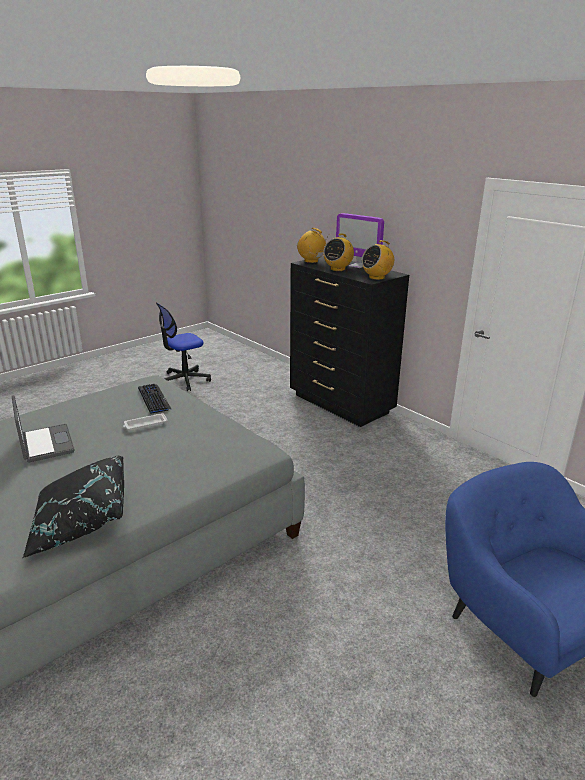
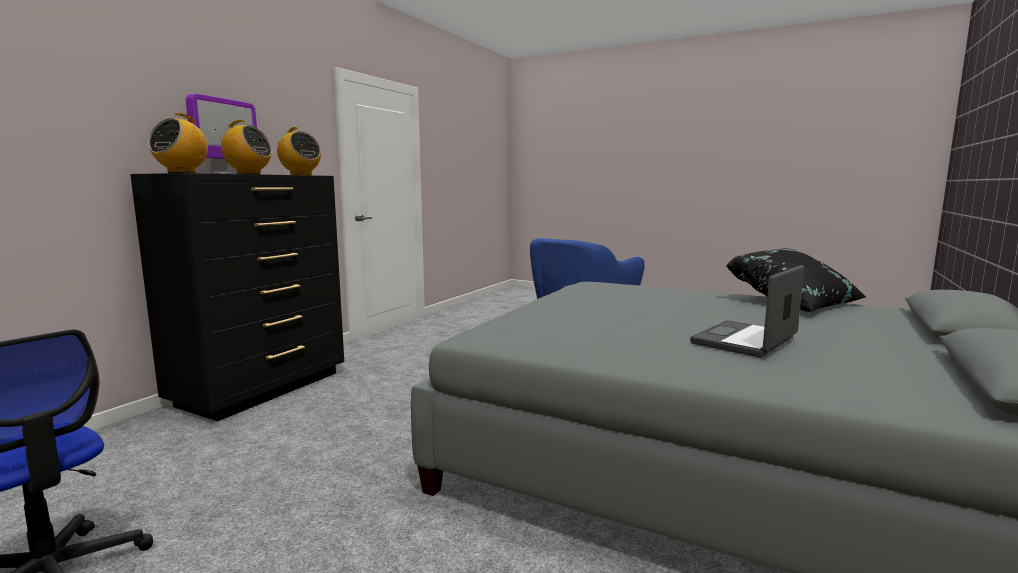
camera: 110 degrees left, 15 degrees down
(145, 424) = (611, 315): white tray -> none
(153, 399) = (540, 323): keyboard -> none

